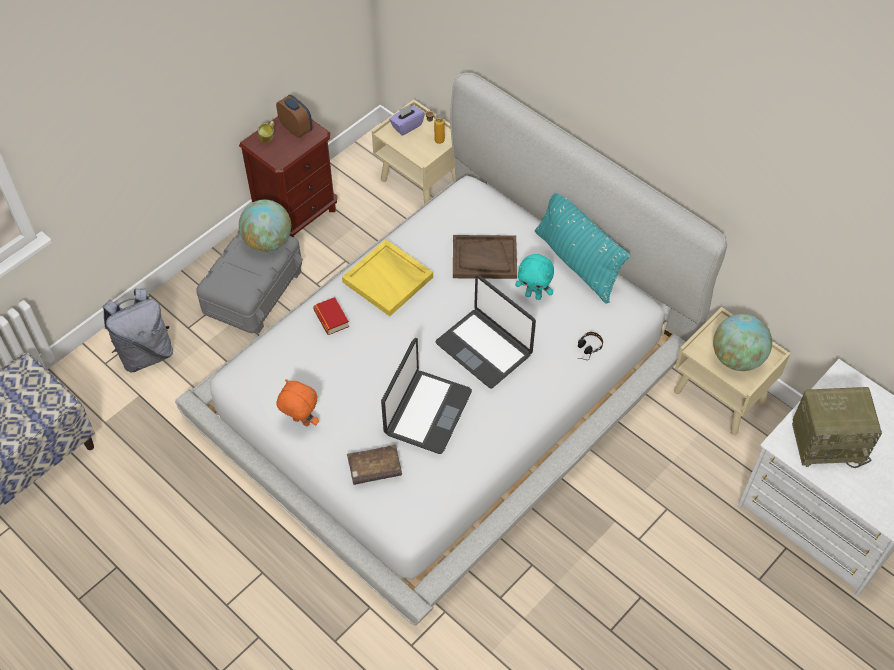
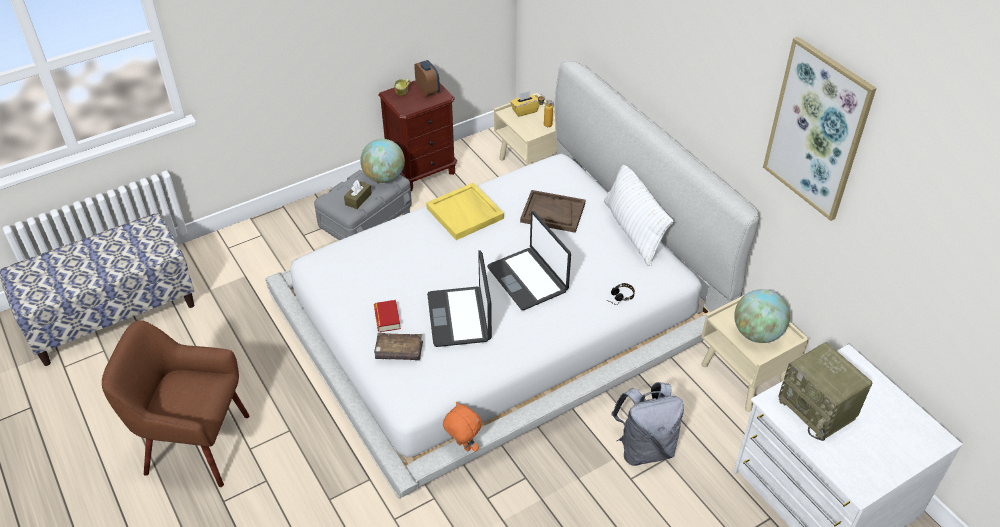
camera: 15 degrees right, 10 degrees down
(146, 353) = (262, 247): grey backpack -> grey backpack (644, 448)
(164, 615) = (195, 445): none -> brown armchair
(248, 277) = (358, 199): none -> brown tissue box
(300, 422) = (351, 304): orange plush toy -> orange plush toy (462, 446)
(331, 318) = (407, 233): book -> book (387, 318)
(407, 126) = (524, 111): purple tissue box -> yellow tissue box
(426, 412) = (460, 317): laptop -> laptop turned 135 degrees clockwise
(533, 295) = (586, 248): turquoise plush toy -> none
(577, 263) = (633, 231): turquoise pillow -> white pillow
(791, 157) = (817, 129): none -> picture
(828, 441) = (818, 410): radio -> radio turned 45 degrees clockwise

